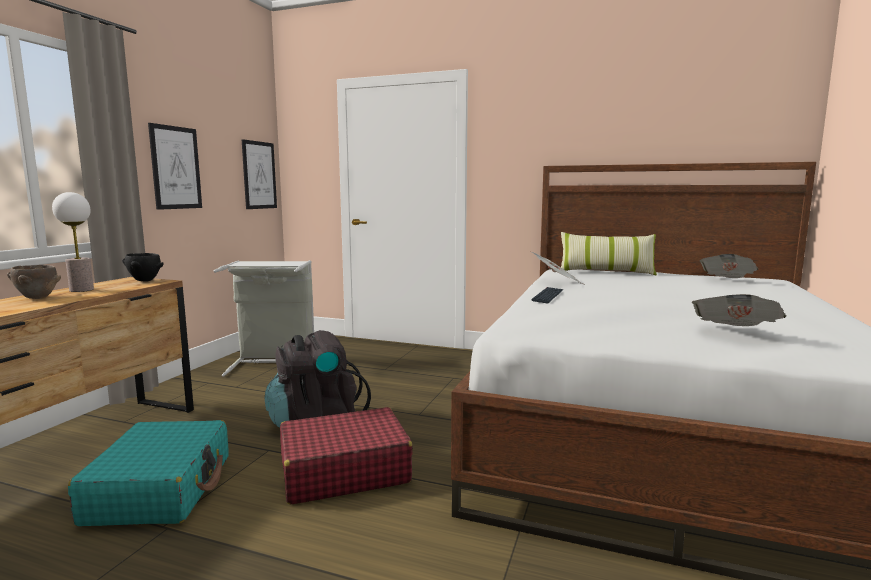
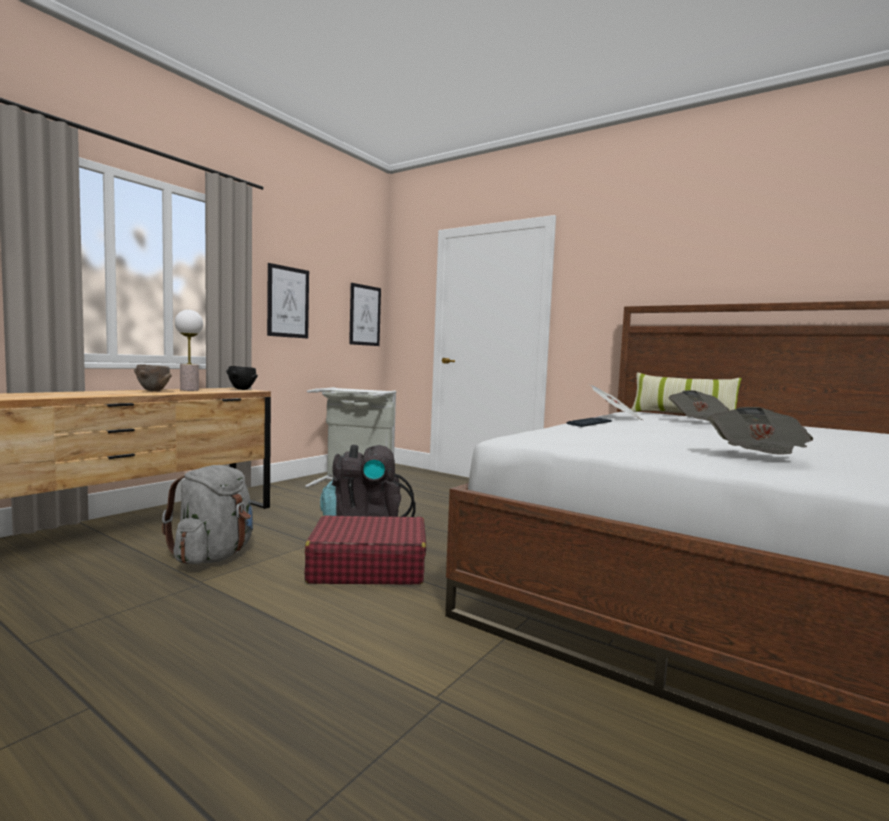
camera: 15 degrees right, 5 degrees down
(161, 488) = (214, 556): turquoise suitcase -> grey backpack
(727, 281) = (819, 430): newspaper -> newspaper (699, 422)

